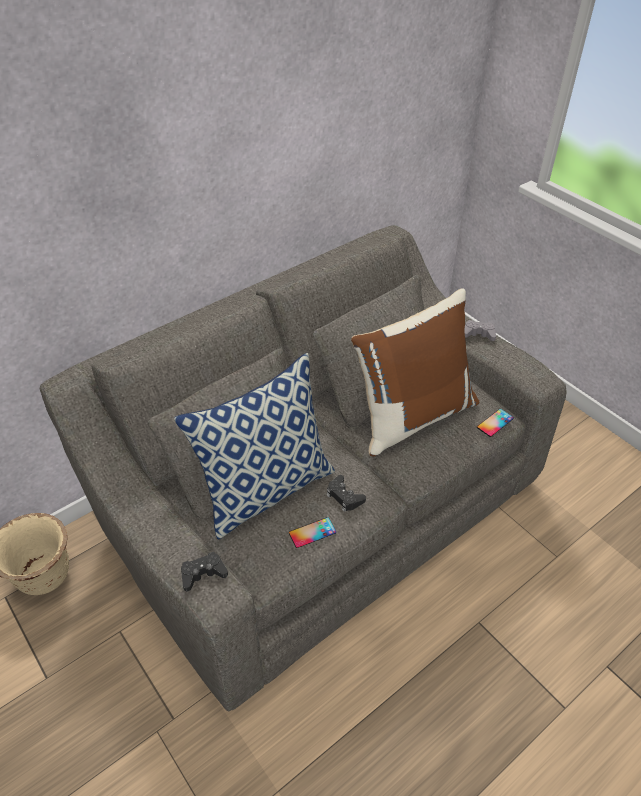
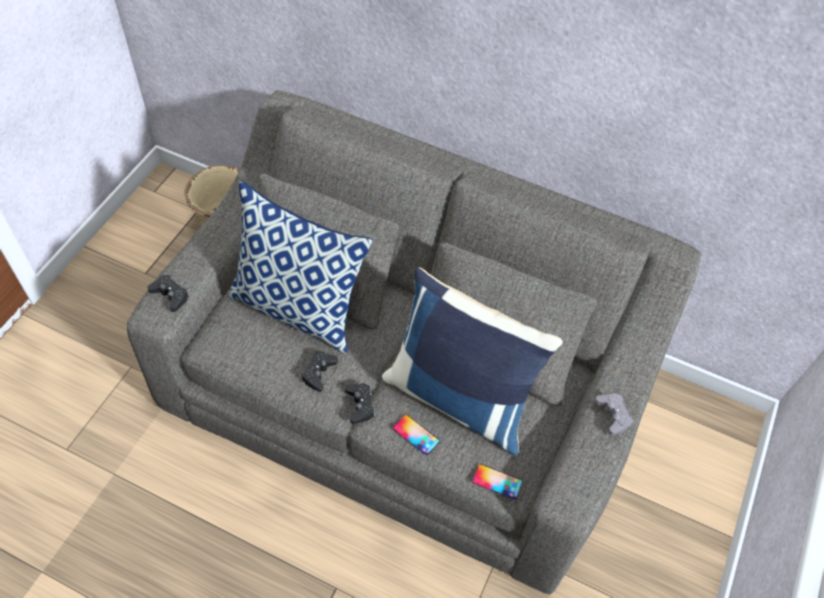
camera: 60 degrees right, 10 degrees up
(312, 532) = (266, 363): phone -> phone (416, 434)
(389, 481) = (360, 405): none -> black game controller
(413, 416) = (460, 397): brown pillow -> blue pillow

